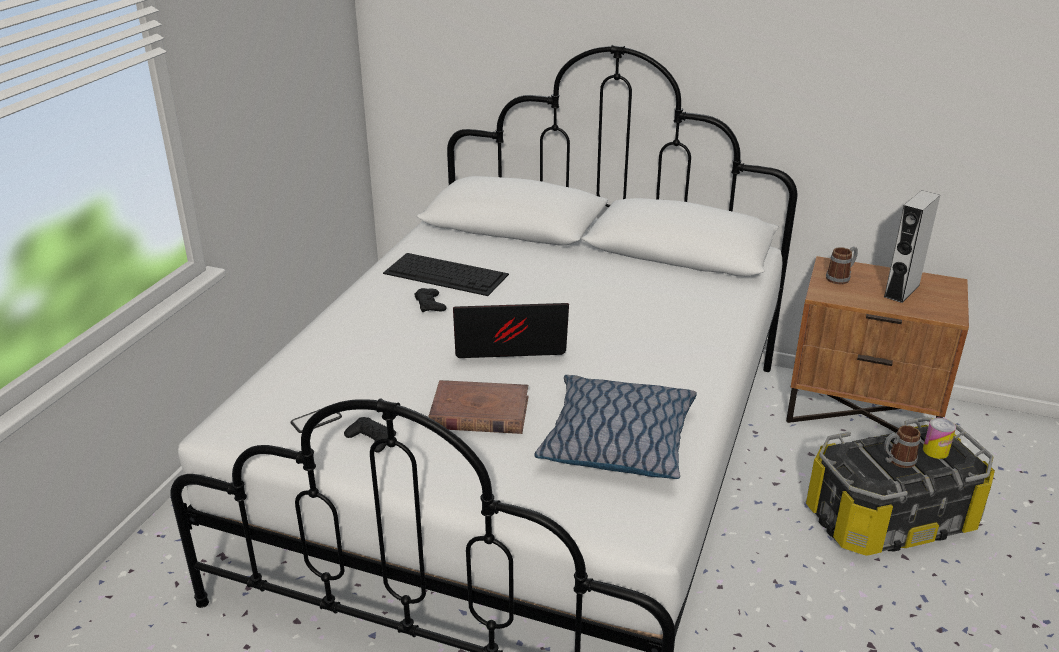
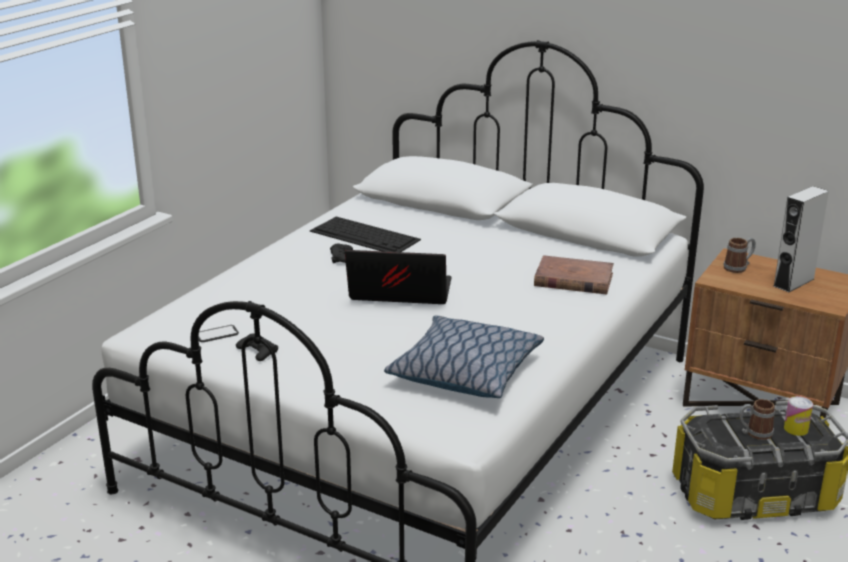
camera: 10 degrees right, 5 degrees down
(478, 412) = (354, 341): brown book -> brown book (573, 280)

